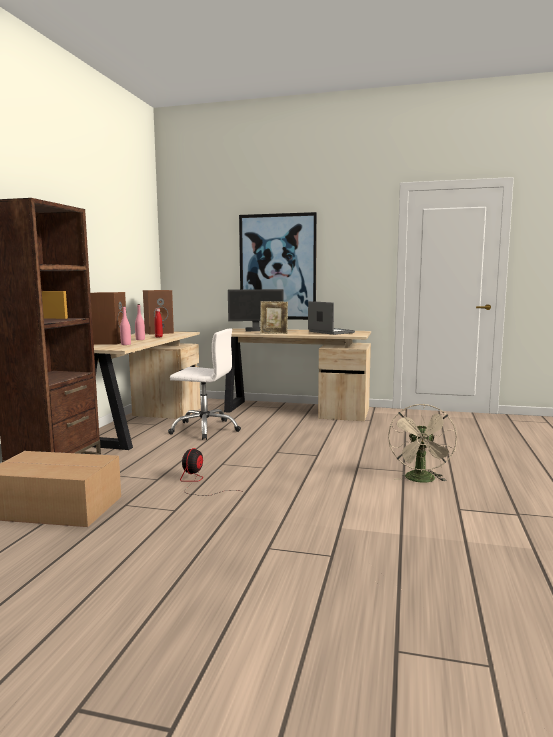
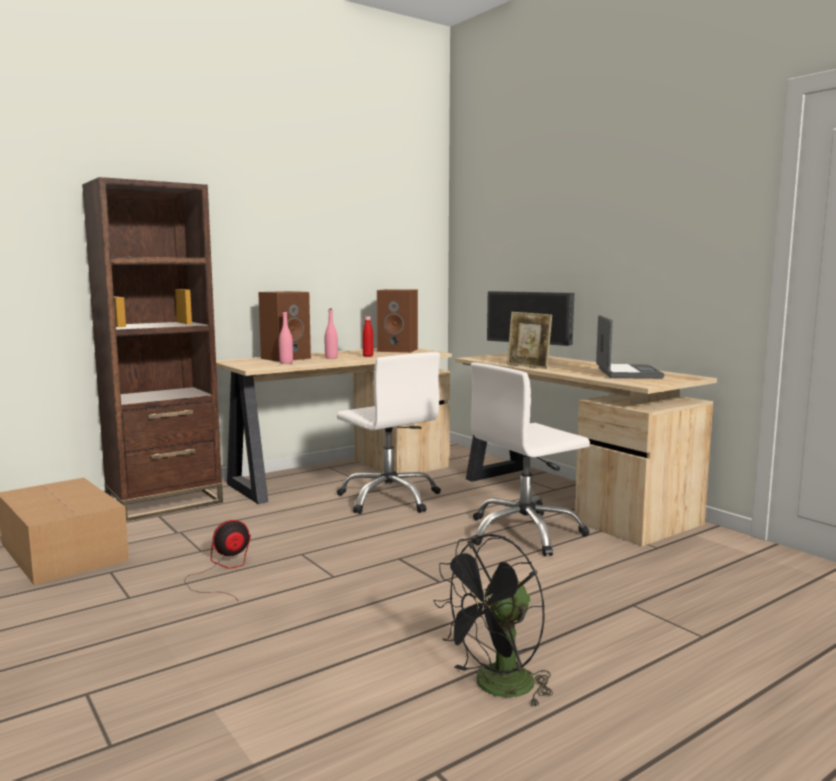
camera: 40 degrees right, 0 degrees up
(277, 267) = (581, 255): picture -> none
(308, 428) = (525, 533): none -> white office chair
(421, 480) = (496, 688): beige fan -> black fan

